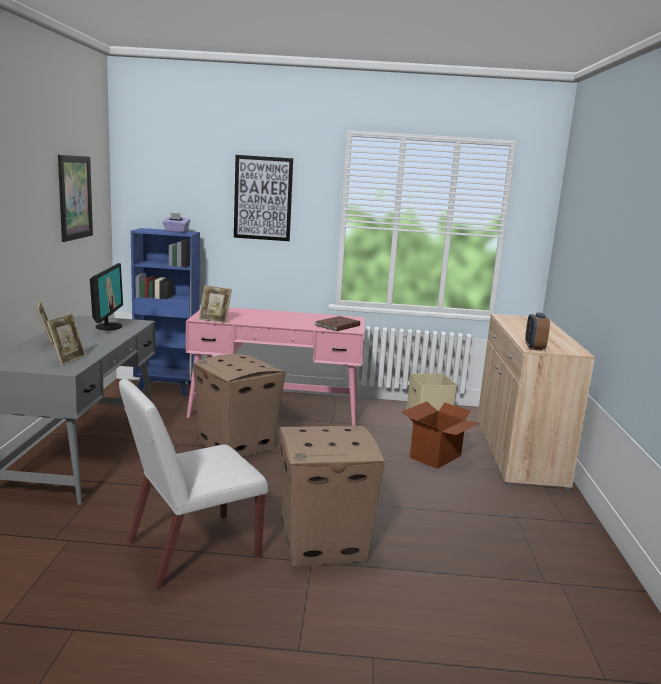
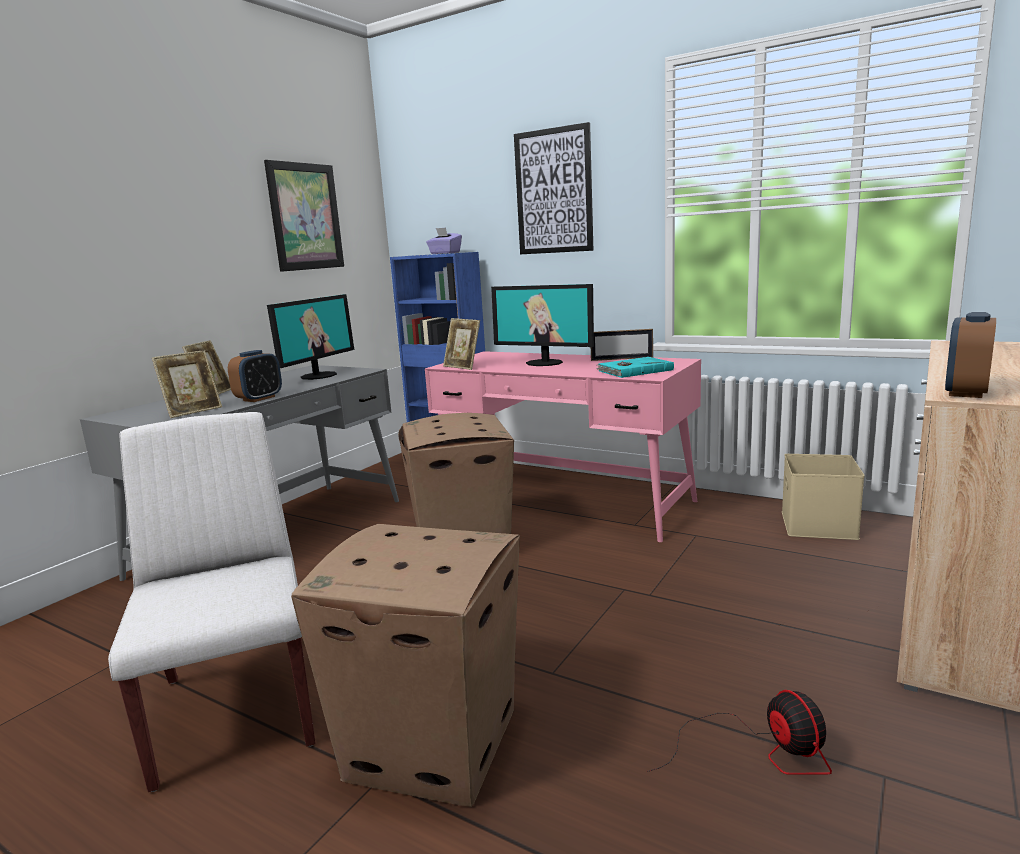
camera: 30 degrees right, 0 degrees up
(101, 348) = (259, 398): none -> alarm clock
(191, 550) = (236, 709): white chair -> white chair turned 75 degrees clockwise
(269, 318) = (544, 363): none -> monitor
(316, 315) = (621, 359): none -> picture frame
(337, 325) = (634, 370): brown book -> turquoise book
(436, 457) = (778, 605): cardboard box -> none
(468, 517) = (759, 751): none -> fan

